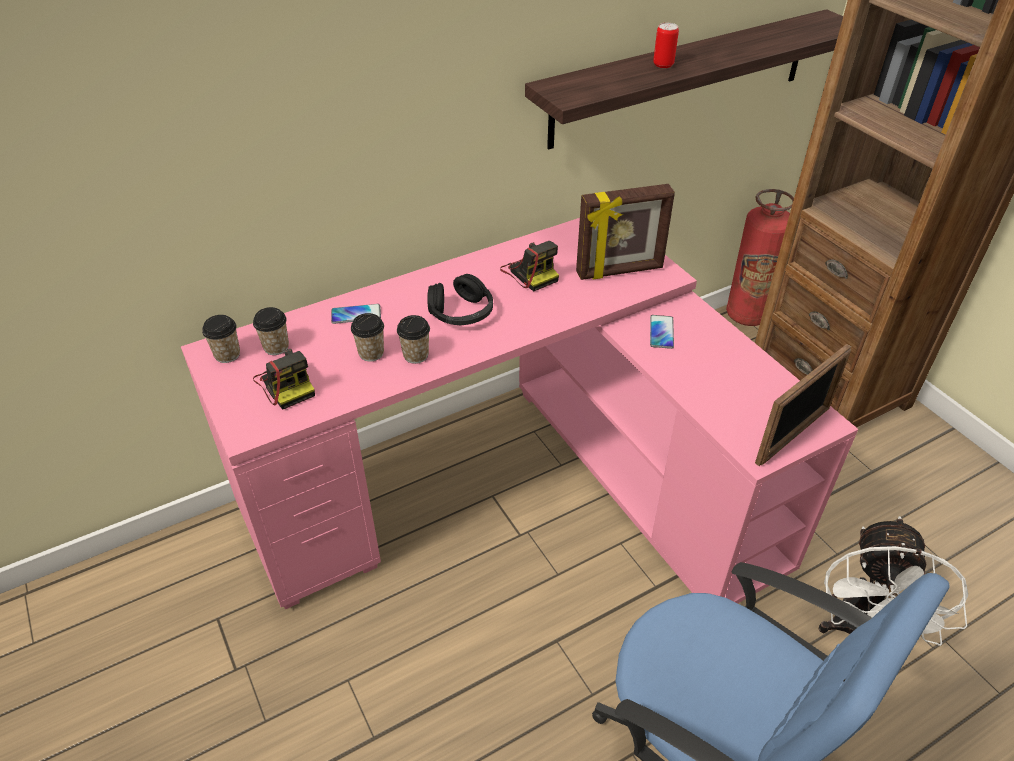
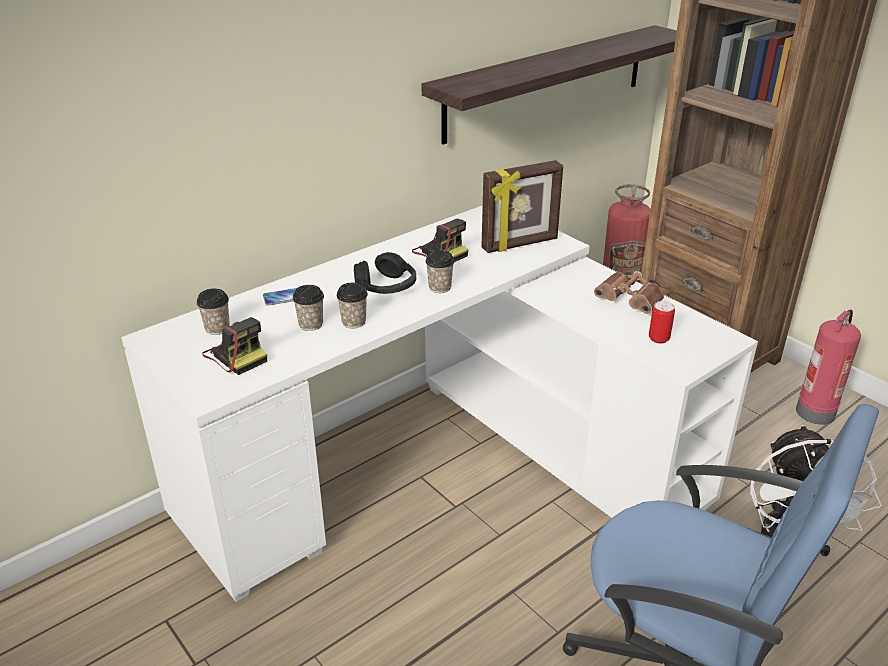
camera: 10 degrees left, 10 degrees down
(227, 355) = (170, 339): cup -> cup (440, 287)
(518, 485) = (444, 464): pink desk -> white desk
(661, 332) = (568, 288): phone -> none
(663, 64) = (535, 65): can -> can (658, 338)
(725, 360) = (630, 303): none -> brown binoculars
(793, 435) = (705, 351): picture frame -> none
(936, 474) = (815, 411): none -> fire extinguisher

